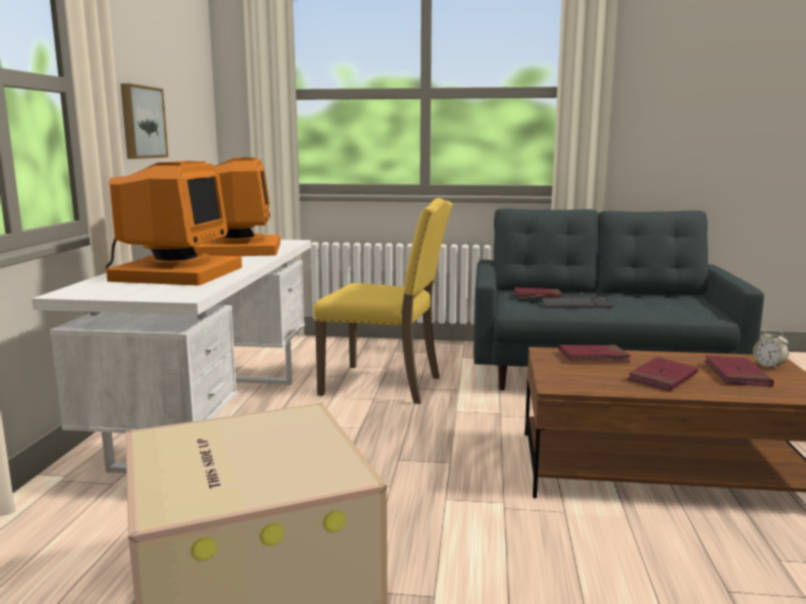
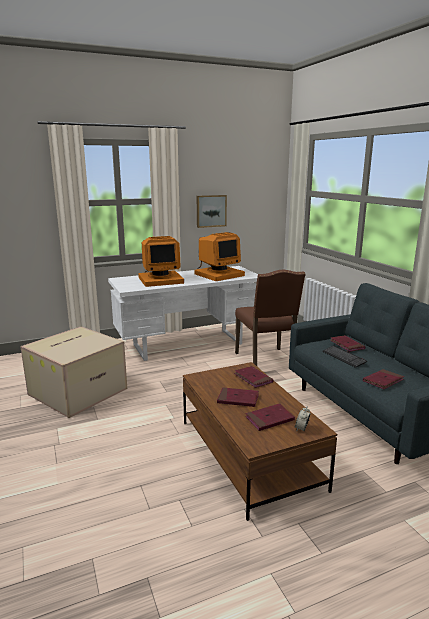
camera: 60 degrees right, 5 degrees up
(384, 385) = (266, 362): yellow chair -> brown chair
(660, 307) = (383, 381): none -> red book

